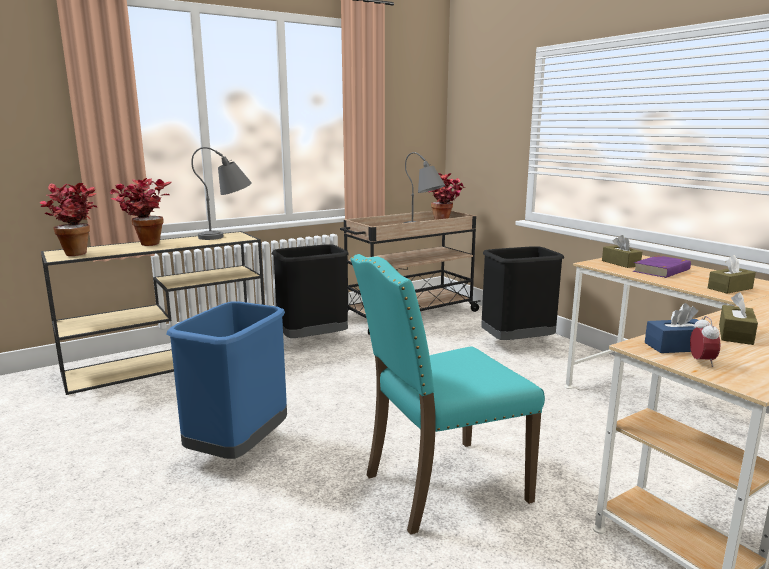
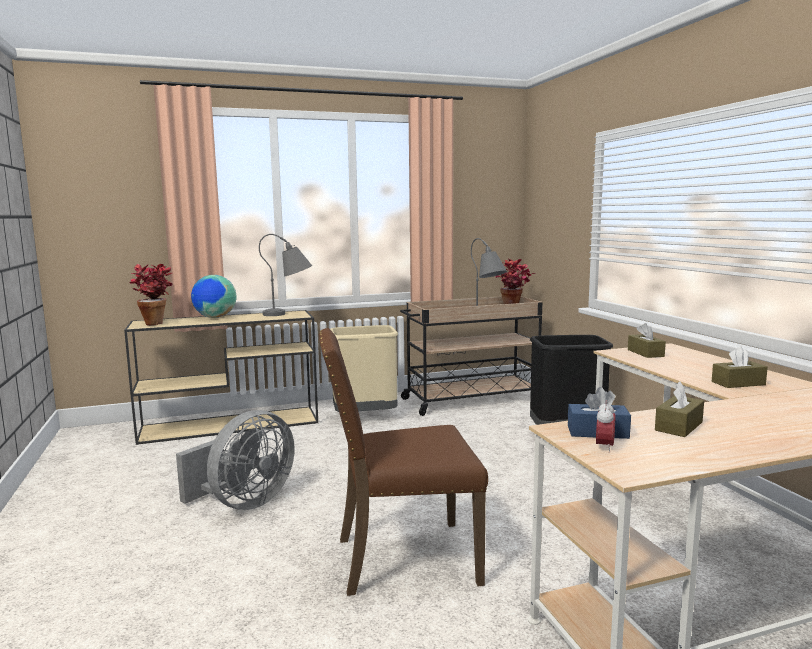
camera: 15 degrees right, 5 degrees down
(144, 243) = (215, 317): potted plant -> globe
(238, 448) = (244, 503): blue trash can -> grey fan
(313, 340) = (365, 416): black trash can -> beige trash can
(441, 486) = (402, 558): turquoise chair -> brown chair
(662, 270) = (682, 362): purple book -> none

